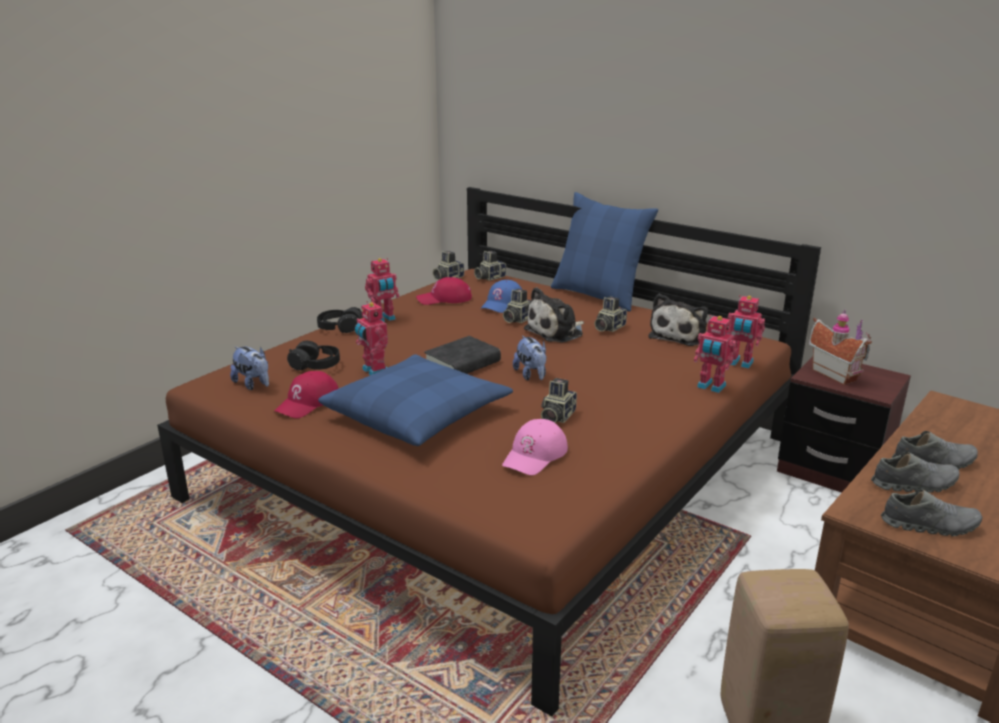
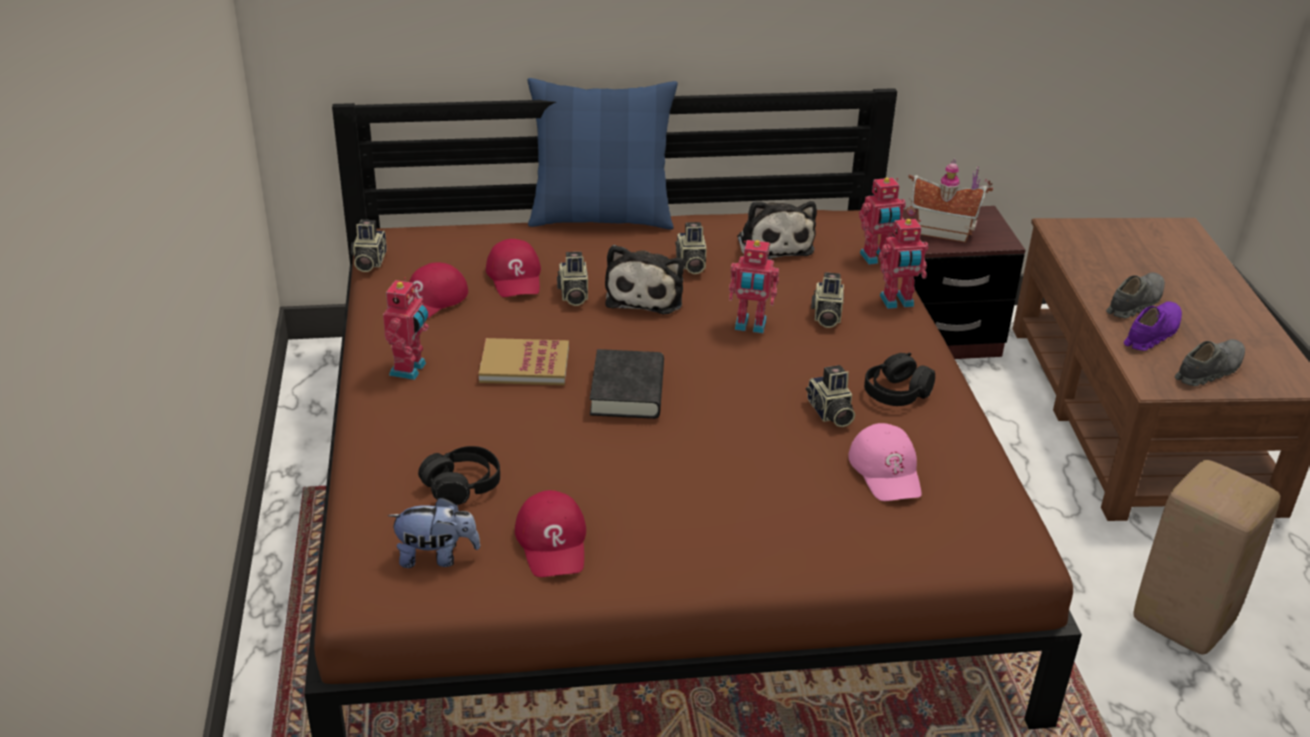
camera: 45 degrees left, 10 degrees up
(340, 328) = (378, 412): black headphones -> black headphones (896, 393)
(374, 371) = (545, 455): toy robot -> toy robot (750, 326)
(417, 414) = (698, 488): blue pillow -> none
(436, 335) = (524, 365): none -> book
(489, 277) = (423, 239): camera -> camera (826, 316)
(503, 303) = (515, 277): blue cap -> red cap
(531, 375) = (724, 372): plush toy -> none
(914, 484) = (1151, 334): grey shoe -> purple shoe

